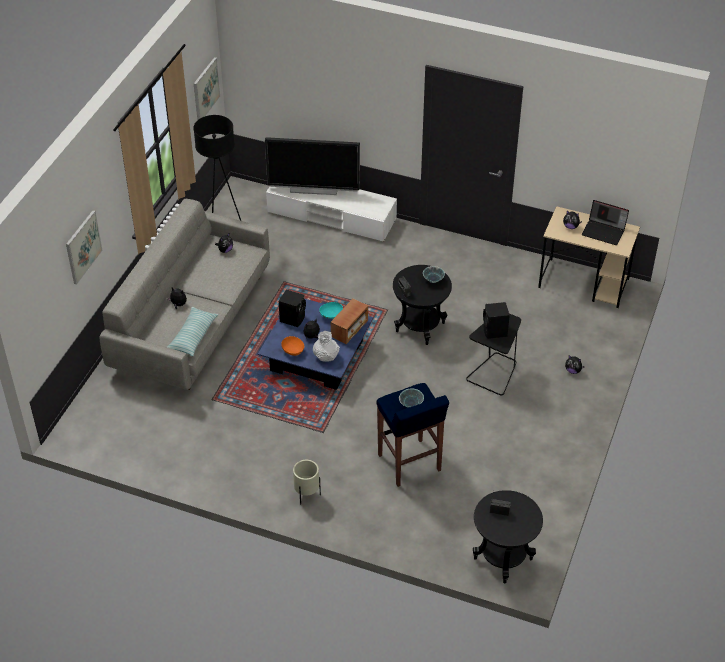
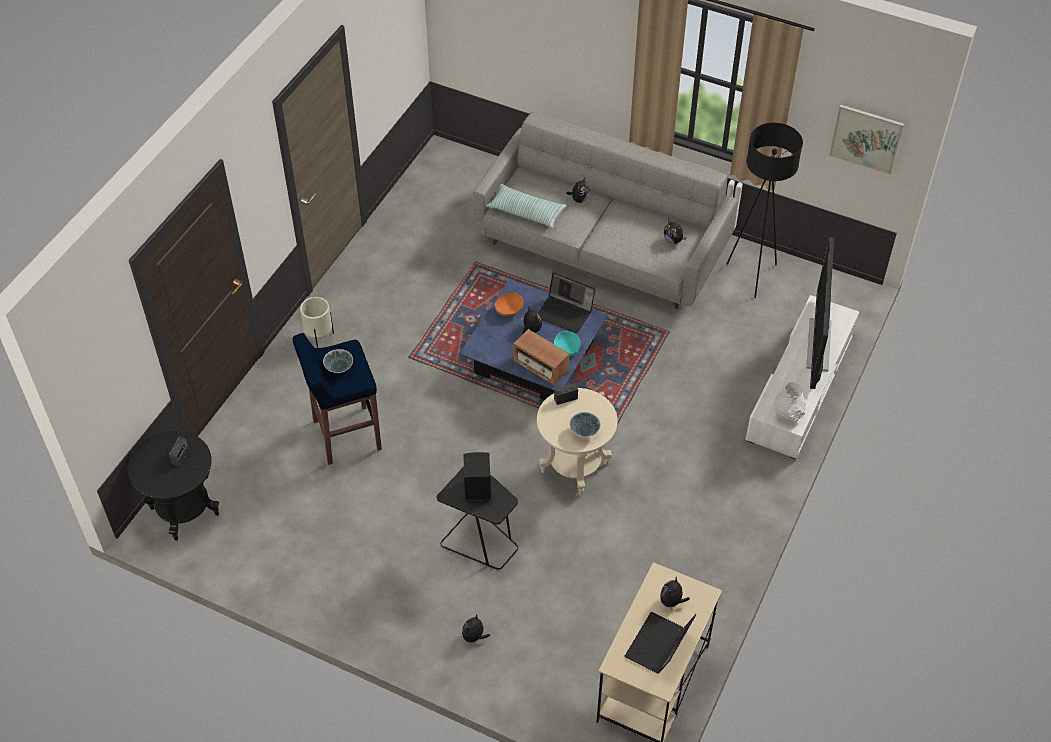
camera: 95 degrees right, 5 degrees up
(83, 247) = (556, 42): picture -> none
(293, 318) = (565, 313): black speaker -> laptop
(326, 357) = (495, 341): white vase -> white vase (788, 415)
(420, 327) = (574, 468): black side table -> beige side table

